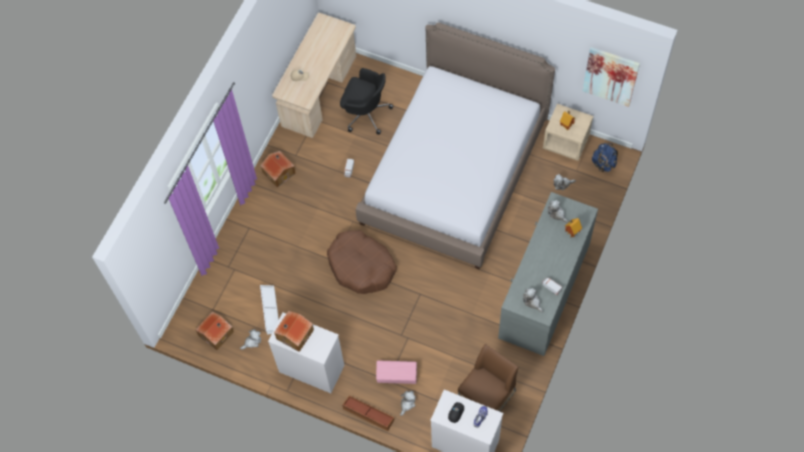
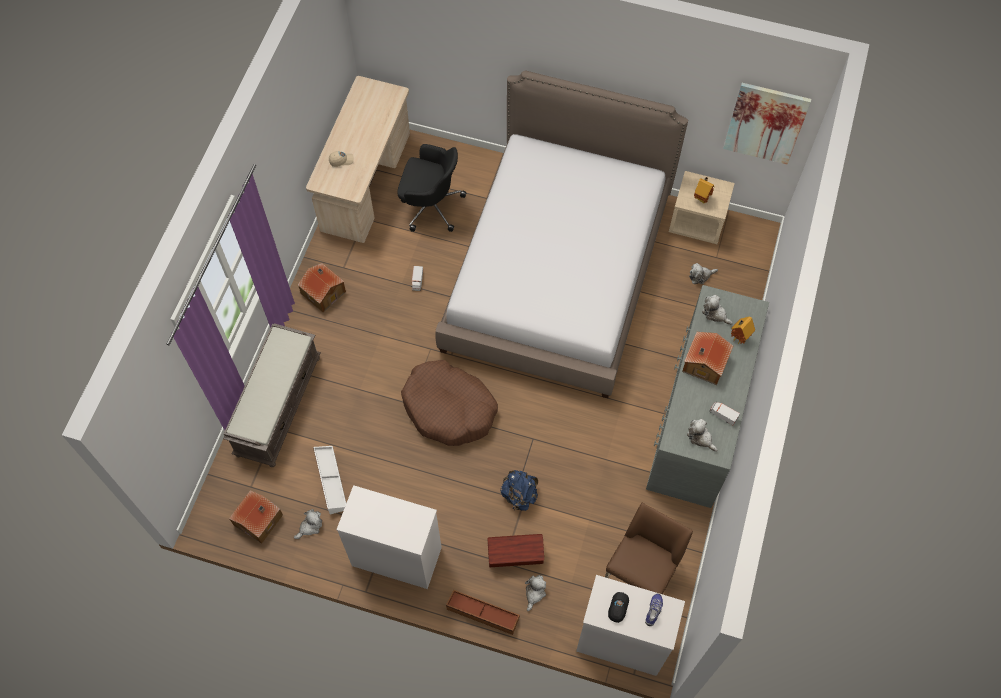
camera: 10 degrees left, 0 degrees up
(237, 252) = (278, 405): none -> brown bench
(294, 334) = (373, 516): toy house -> toy house (704, 363)
(397, 375) = (516, 554): pink storage box -> brown storage box
(603, 163) = (750, 245): blue backpack -> blue backpack (519, 495)

